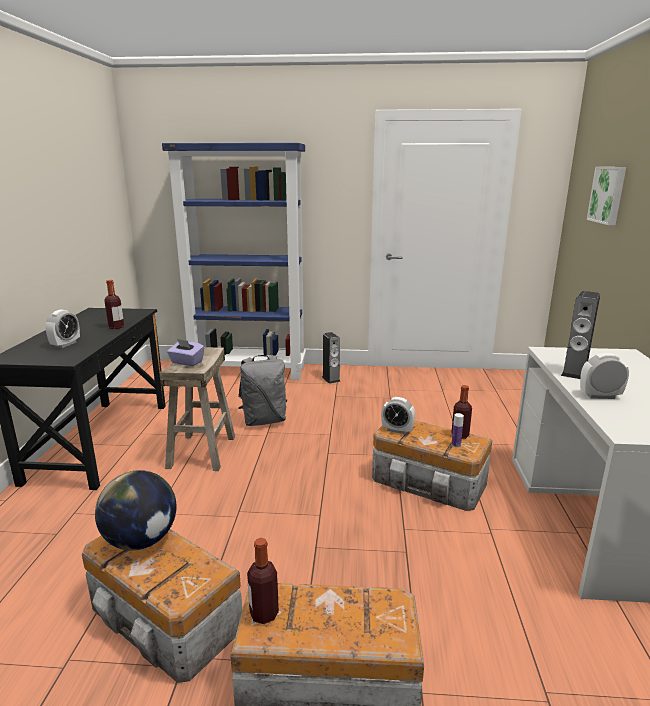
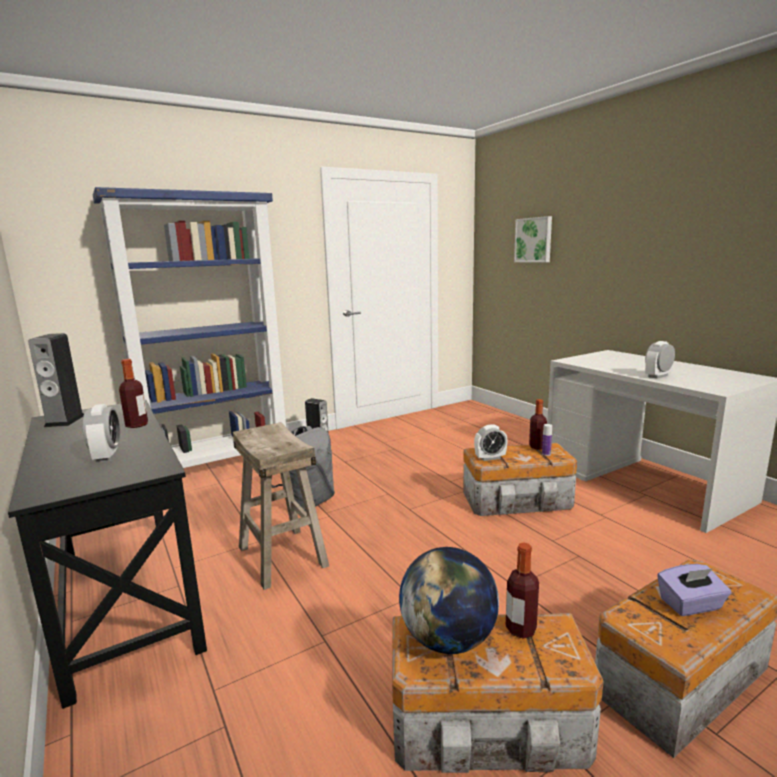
camera: 35 degrees left, 5 degrees down
(186, 362) = (268, 444): purple tissue box -> purple tissue box (691, 605)
(264, 614) = (653, 631): bottle -> bottle (520, 629)
(574, 372) = (613, 368): speaker -> speaker (65, 421)

